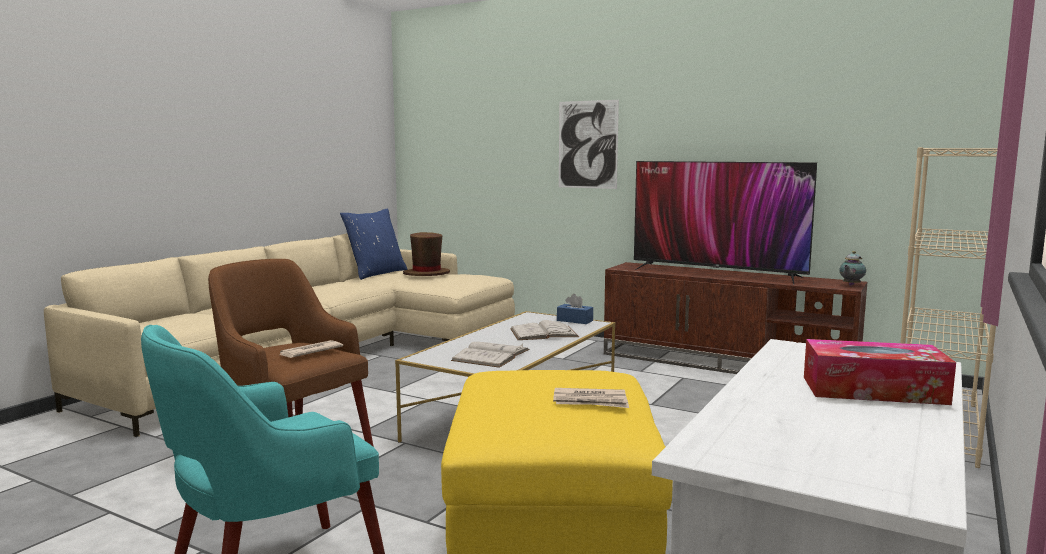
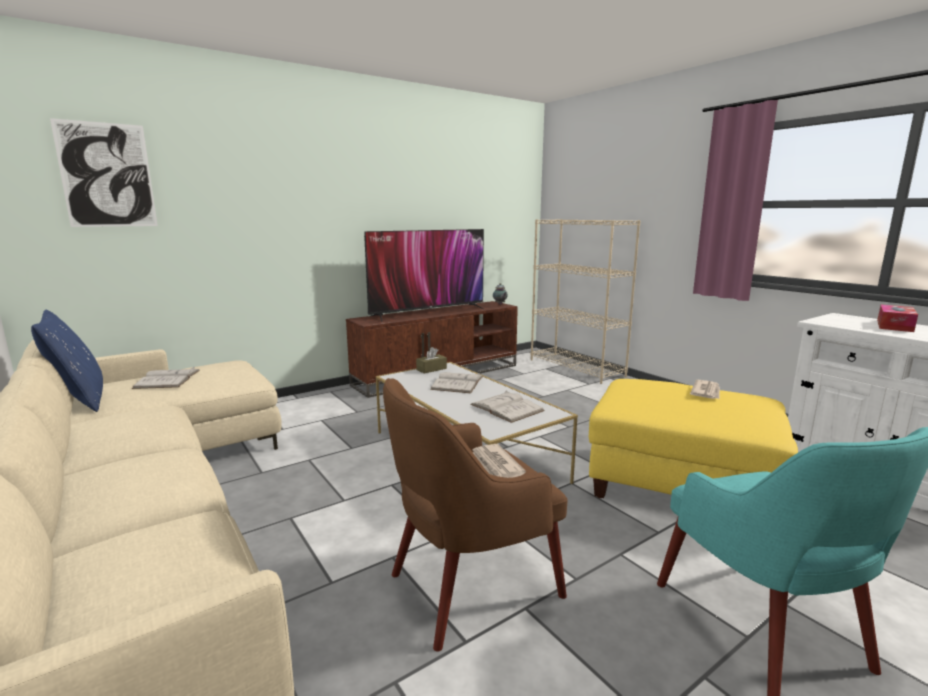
camera: 65 degrees left, 5 degrees up
(426, 274) = (168, 379): brown hat -> white book
(574, 320) = (431, 369): blue tissue box -> brown tissue box
(587, 144) = (294, 217): picture -> picture (107, 175)

